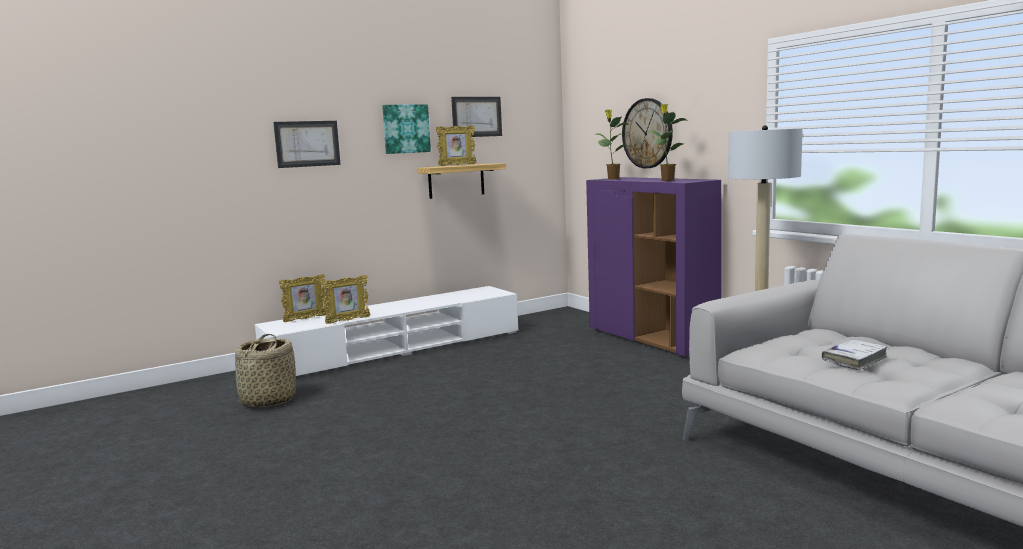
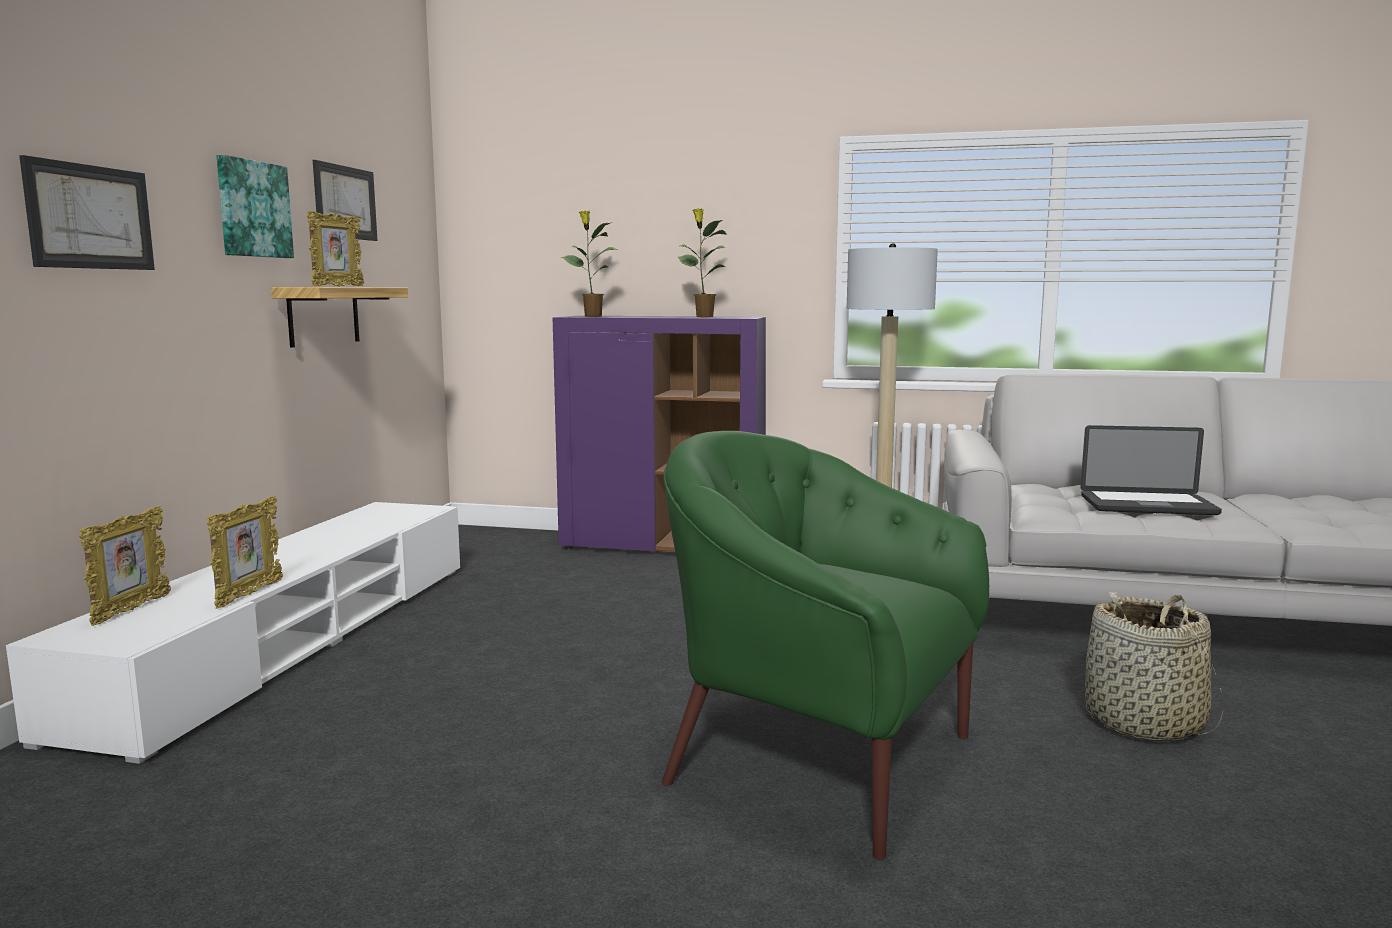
camera: 45 degrees left, 0 degrees up
(267, 401) = (209, 802): basket -> basket (1144, 723)
(474, 463) = (817, 759): none -> green armchair
(647, 133) = (628, 251): wall clock -> none
(854, 360) = (1147, 505): white book -> laptop

